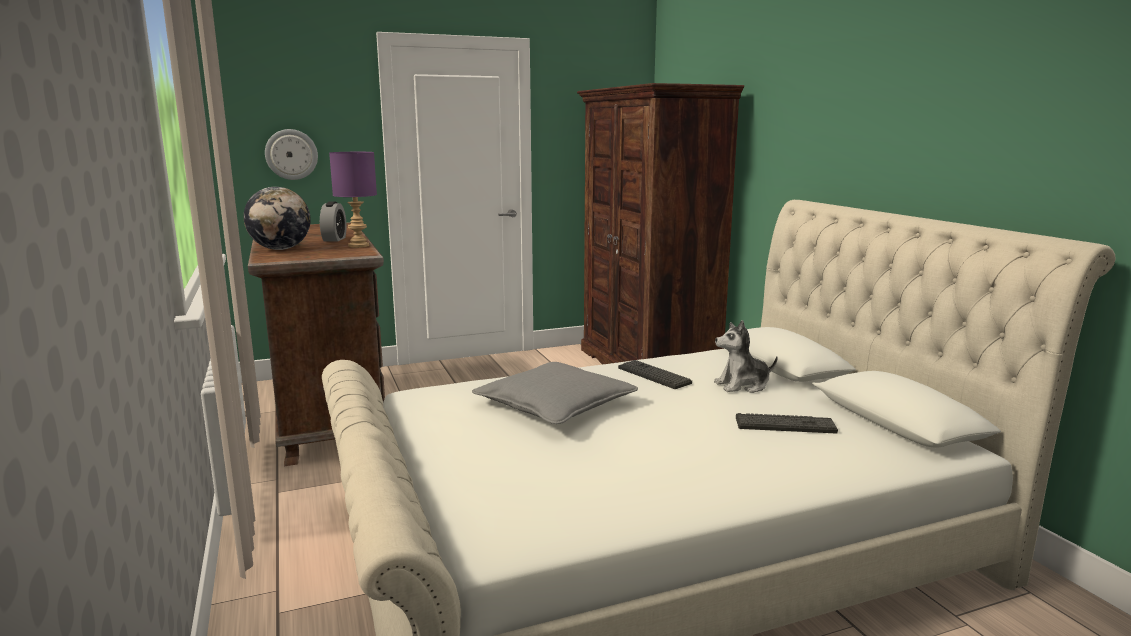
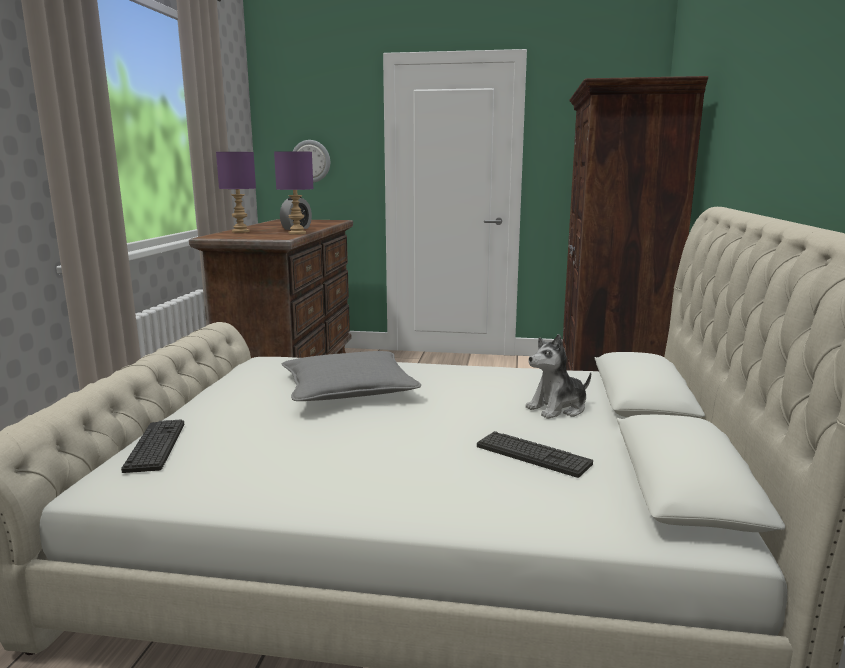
camera: 30 degrees right, 0 degrees up
(281, 249) = (240, 232): globe -> purple table lamp
(654, 375) = (482, 382): keyboard -> keyboard (155, 446)
(742, 385) = (558, 408): plush toy -> plush toy turned 45 degrees counterclockwise

